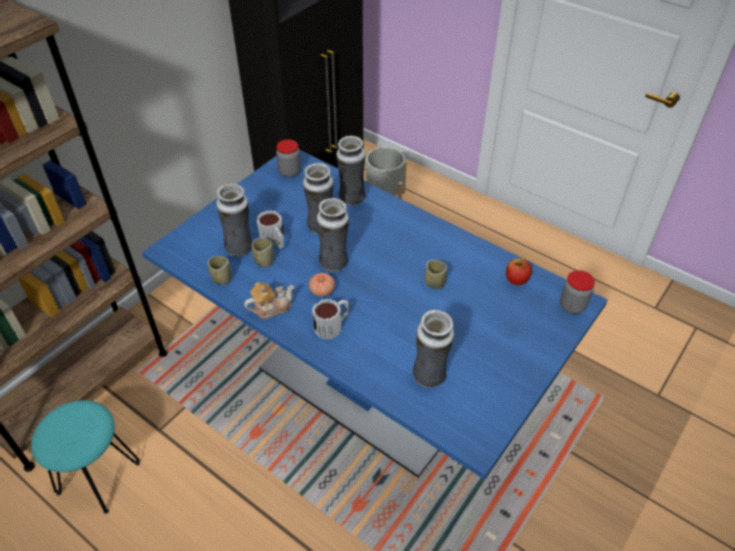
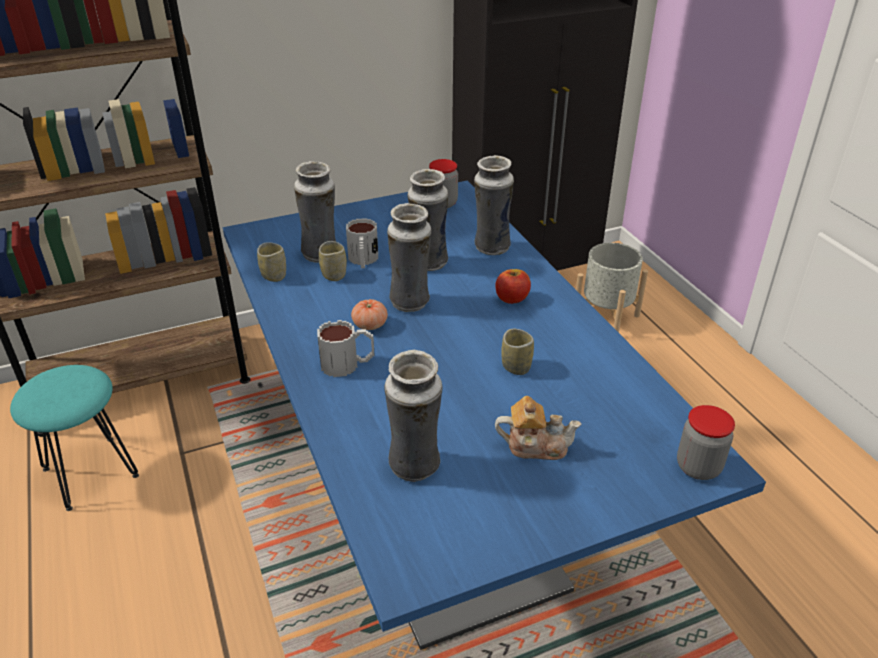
camera: 30 degrees right, 10 degrees down
(271, 308) = (298, 320): teapot -> teapot (535, 445)
(516, 279) = (637, 403): apple -> apple (512, 298)

